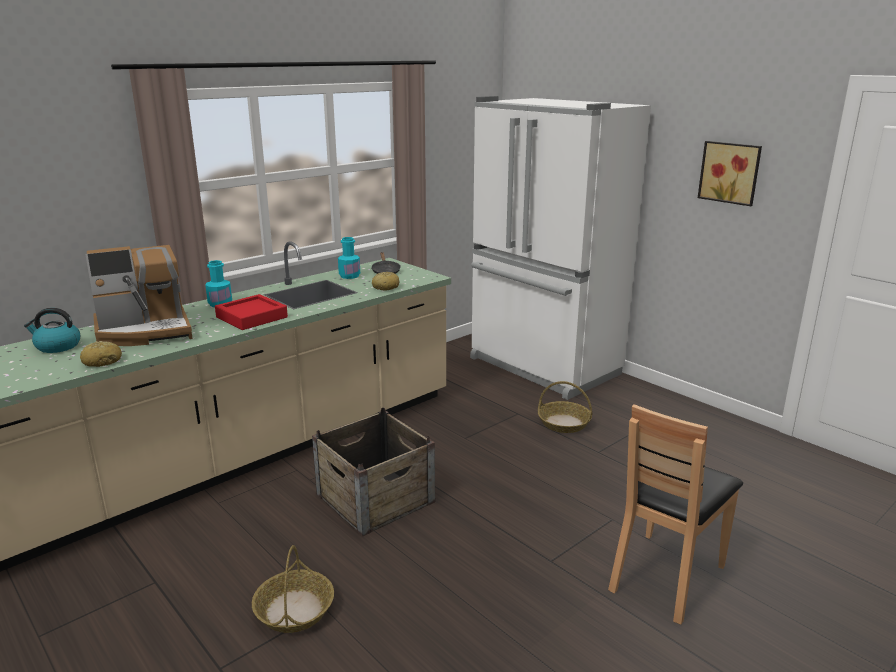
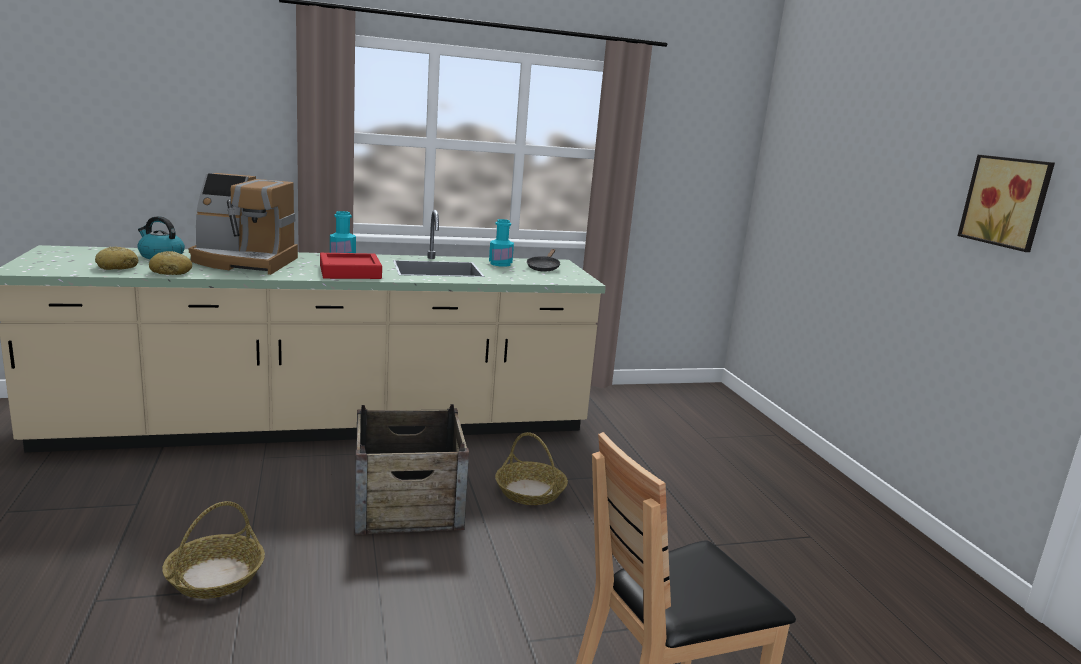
camera: 25 degrees right, 5 degrees down
(385, 287) = (520, 278): bread -> bread (117, 267)
(543, 367) = (736, 437): white fridge -> none
(564, 423) = (703, 501): basket -> basket (530, 492)

